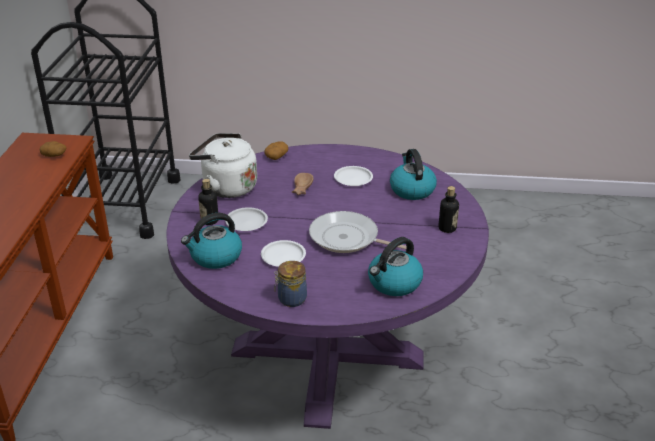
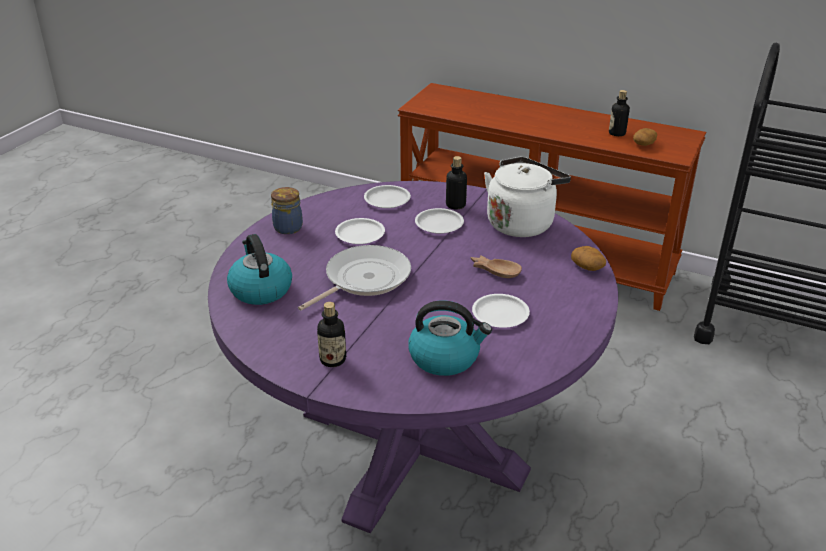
camera: 110 degrees right, 0 degrees up
(31, 168) = (617, 133): none -> bottle
(215, 257) = (387, 200): kettle -> white plate

